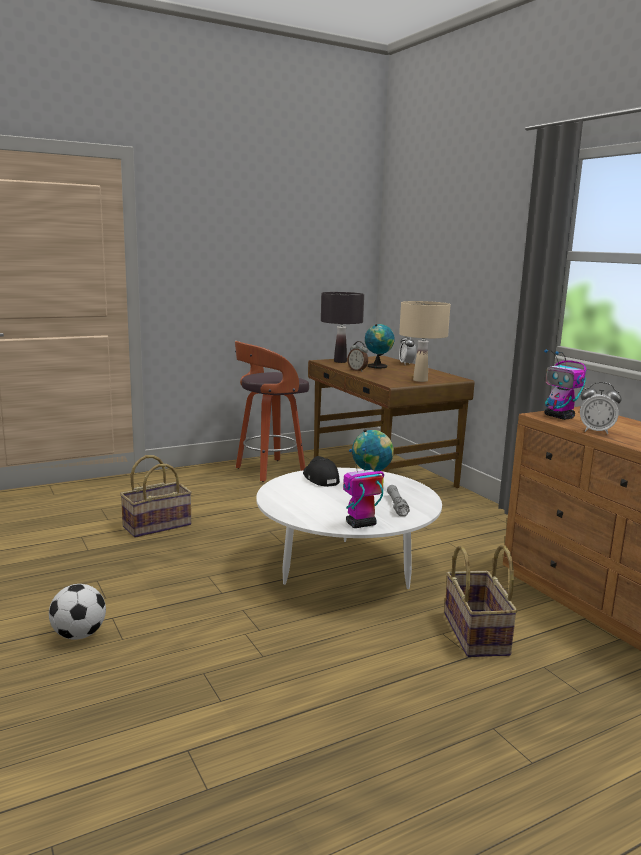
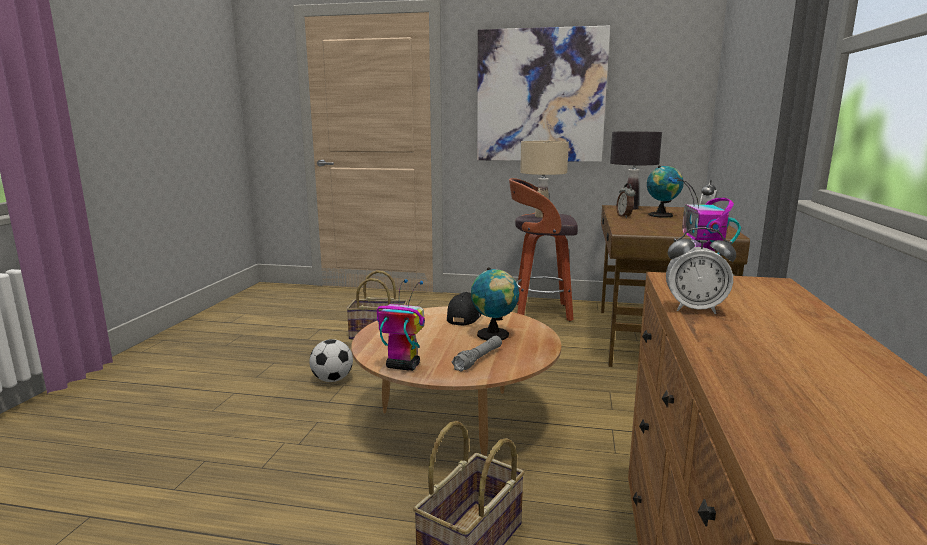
camera: 40 degrees right, 0 degrees up
(79, 635) = (197, 397): football -> football (332, 379)
(240, 256) = (540, 96): none -> picture
(345, 570) = (456, 419): white coffee table -> brown coffee table
(420, 380) = (671, 231): beige table lamp -> beige table lamp (541, 216)
(596, 431) = (694, 309): alarm clock -> alarm clock turned 45 degrees counterclockwise

